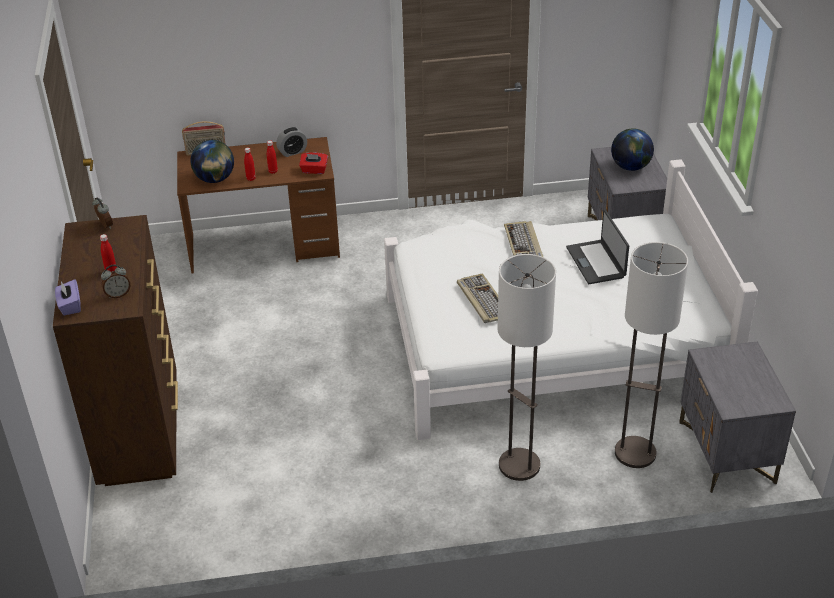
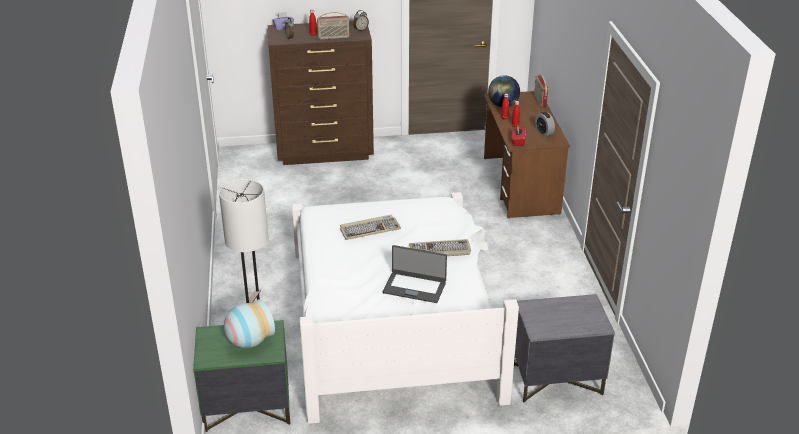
camera: 90 degrees right, 5 degrees down
(128, 250) = (333, 37): none -> radio
(519, 465) = (260, 297): floor lamp -> none
(596, 262) = (414, 287): laptop -> laptop turned 150 degrees counterclockwise
(630, 167) = (565, 316): globe -> none
(727, 453) = (246, 408): grey nightstand -> green nightstand
(734, 372) = (249, 341): none -> vase

